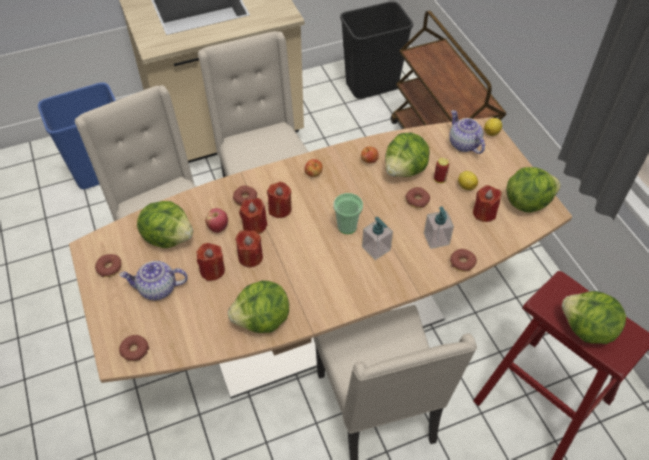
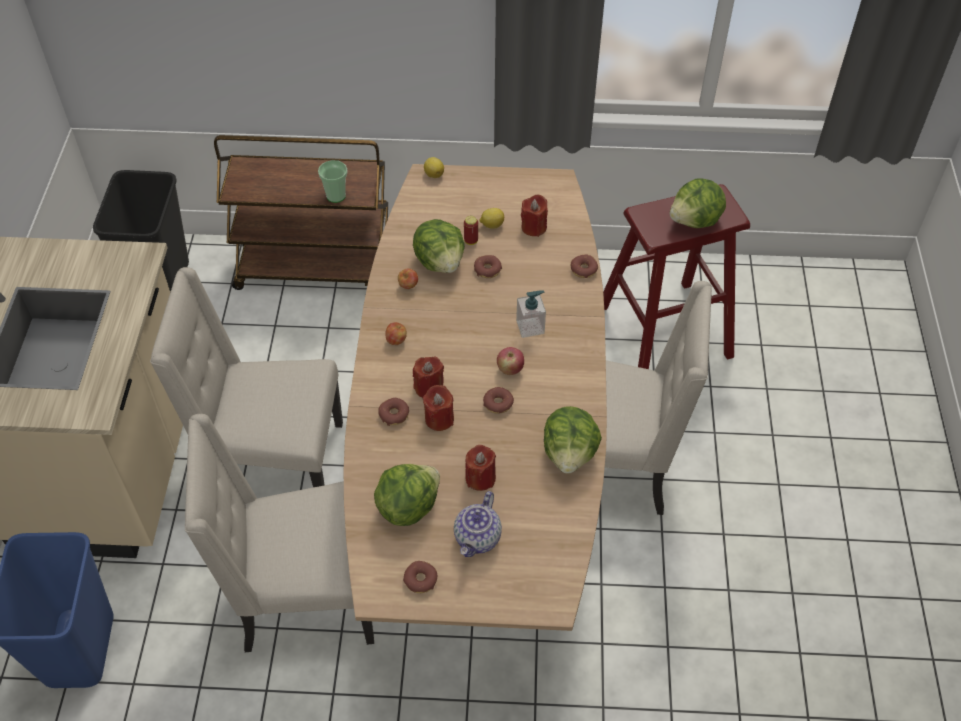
camera: 65 degrees left, 0 degrees up
(135, 350) = (551, 582): donut -> donut (498, 403)
(218, 227) = (422, 454): apple -> apple (510, 369)
(250, 257) = (481, 437): red candle -> none
(347, 226) = (488, 339): cup -> cup (336, 196)
(436, 239) = (545, 276): soap dispenser -> none
(463, 144) = (435, 202): teapot -> none
(527, 202) = (538, 191): lettuce -> none

